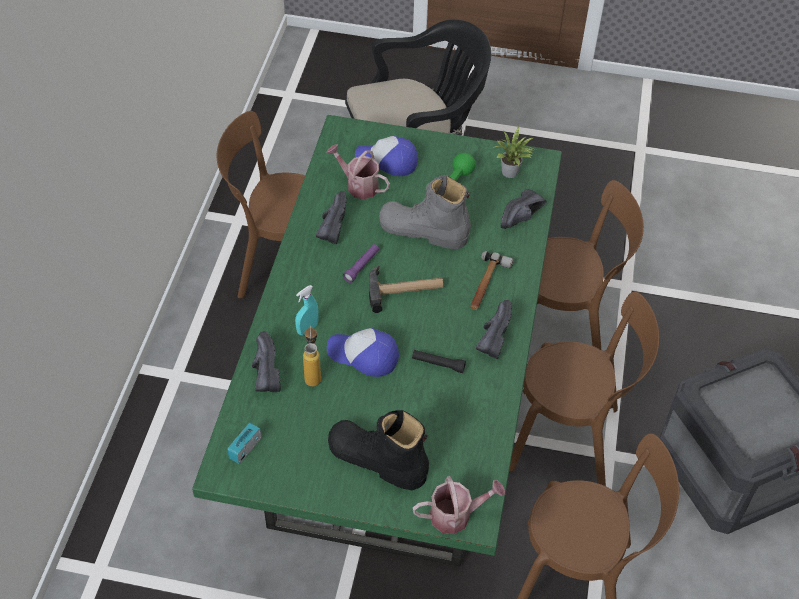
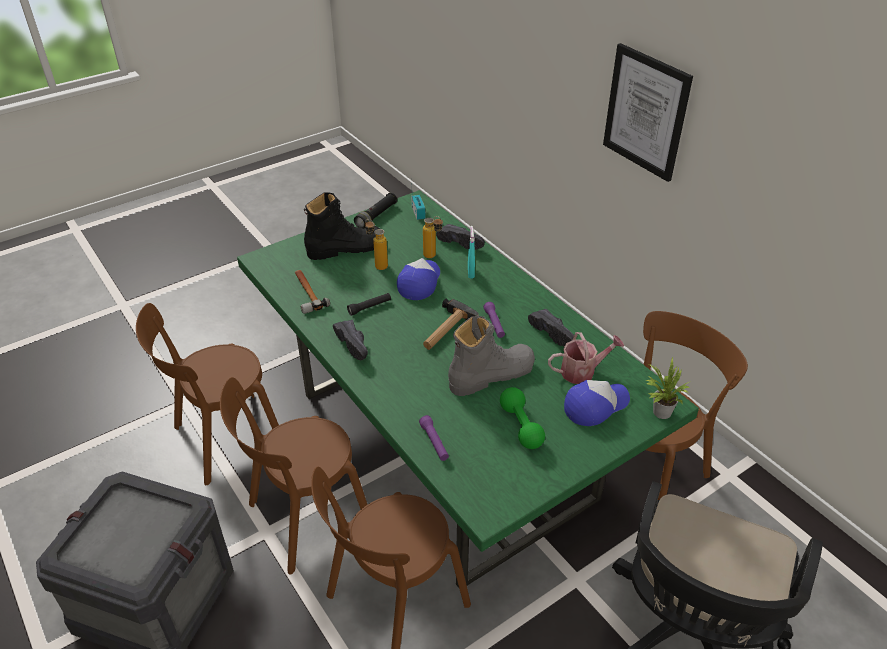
camera: 135 degrees right, 10 degrees down
(77, 147) = (646, 112): none -> picture
(291, 483) = (376, 216): none -> black flashlight
(363, 355) = (419, 282): cap -> cap turned 45 degrees counterclockwise
(373, 409) = (377, 265): none -> bottle
(456, 515) = (273, 254): watering can -> none
(486, 285) = (398, 372): hammer -> hammer (307, 292)
(511, 173) = (493, 476): potted plant -> potted plant (659, 412)
(522, 218) = (434, 442): black shoe -> purple flashlight

